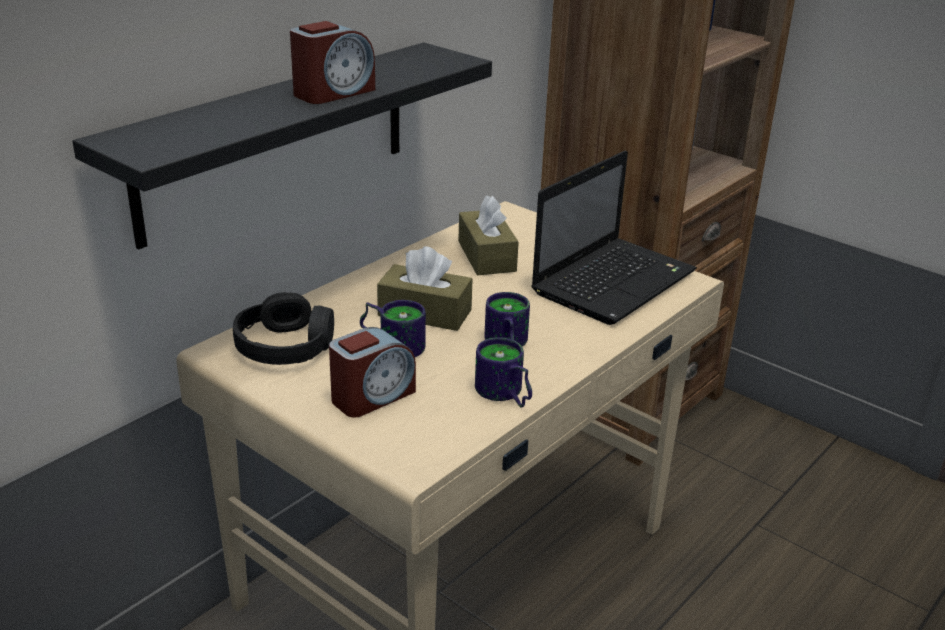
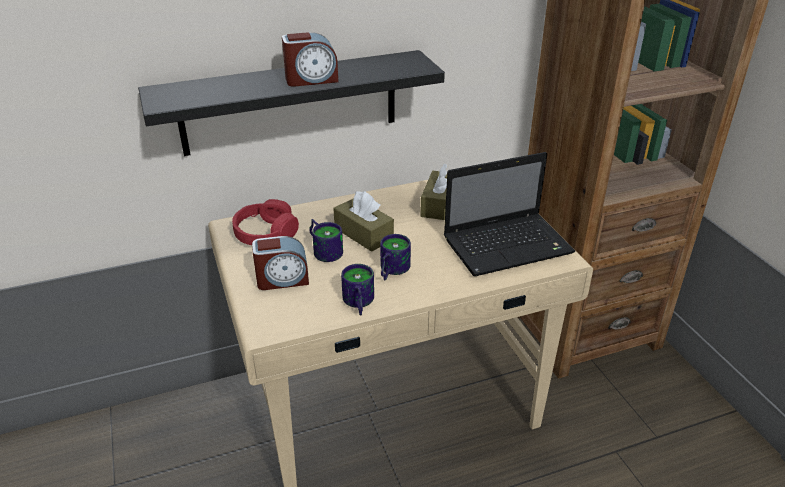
camera: 30 degrees right, 5 degrees up
(285, 346) = (265, 233): black headphones -> red headphones

